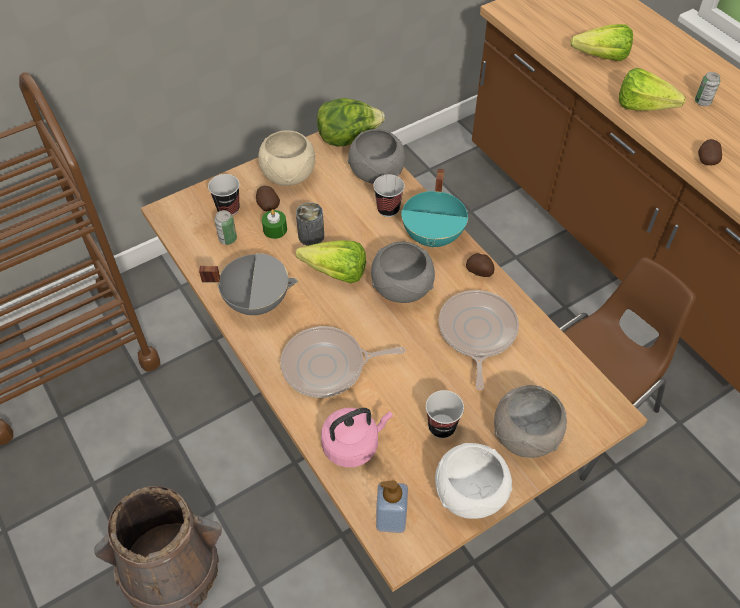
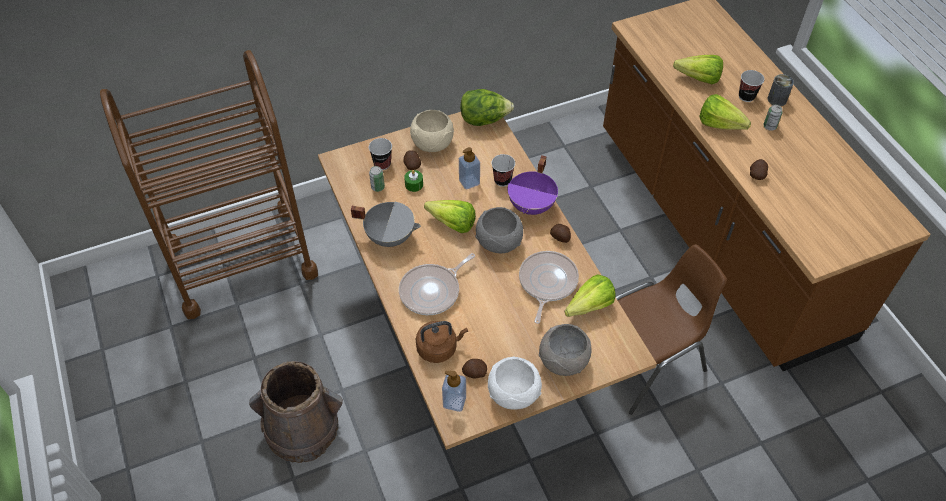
camera: 10 degrees right, 0 degrees up
(311, 236) = (440, 193): can -> can (777, 99)
(328, 366) = (432, 291): frying pan -> frying pan turned 45 degrees counterclockwise
(346, 217) = (469, 182): none -> soap dispenser
(353, 445) = (439, 348): pink kettle -> brown kettle
(375, 173) = (499, 150): grey bowl -> none
(409, 472) = (474, 373): none -> potato
(434, 236) = (532, 206): turquoise cooking pot -> purple cooking pot
(441, 427) = (504, 345): cup -> cup (746, 96)
(535, 359) = (585, 308): none -> lettuce

